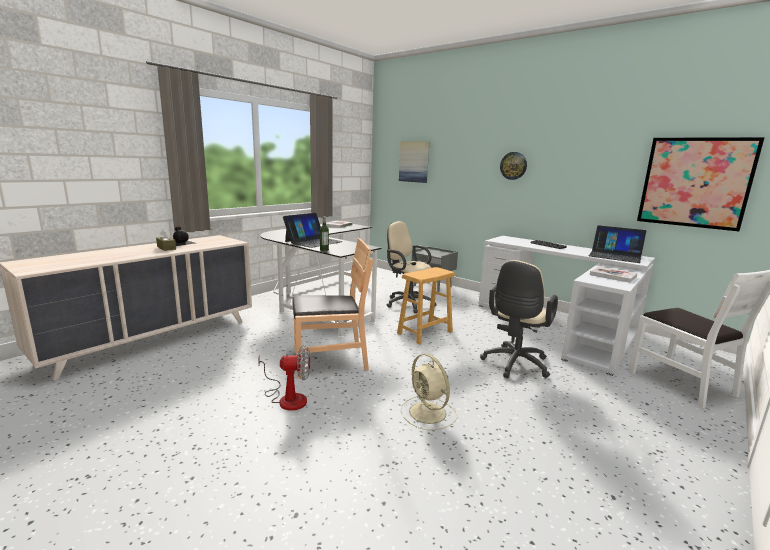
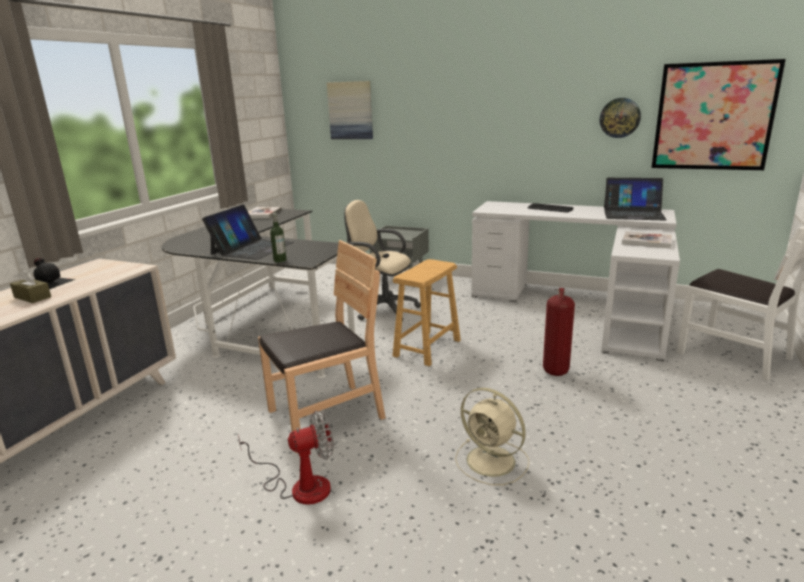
camera: 15 degrees left, 5 degrees up
(513, 165) = (492, 108): wall clock -> wall clock (620, 118)
(514, 365) = (555, 371): beige office chair -> fire extinguisher

